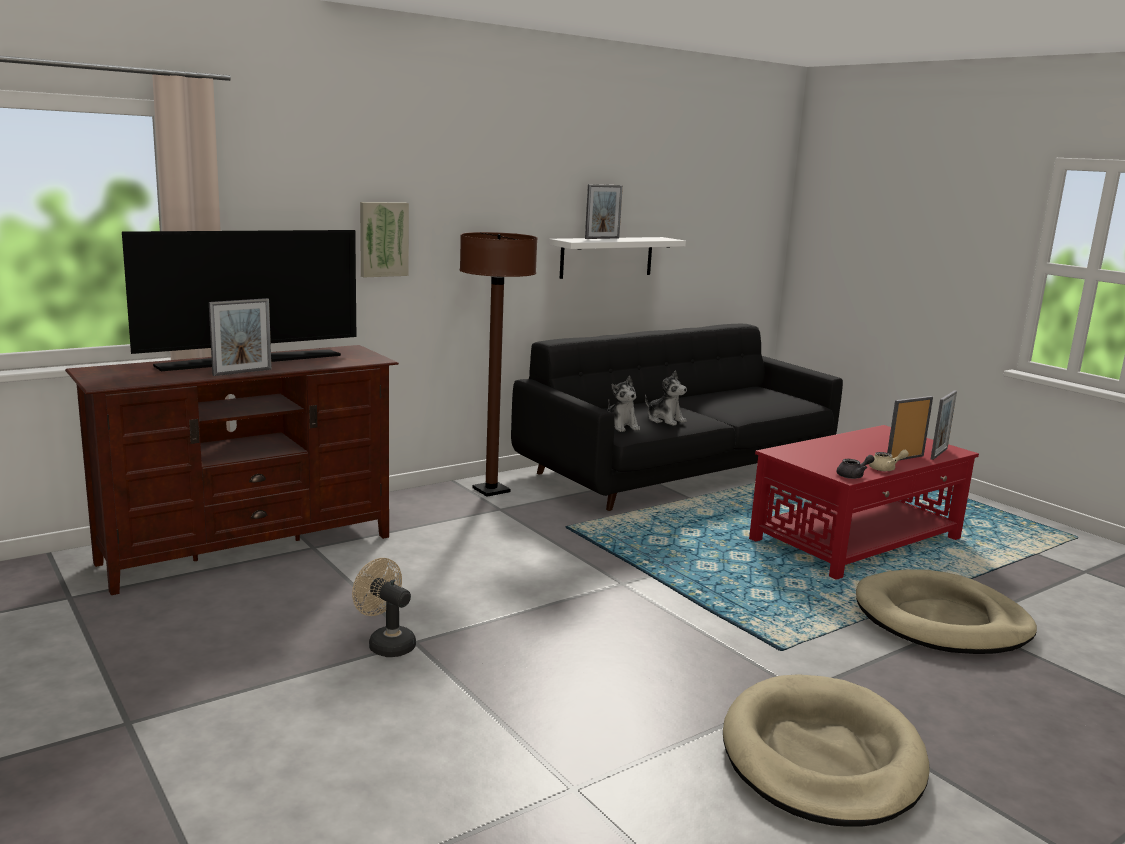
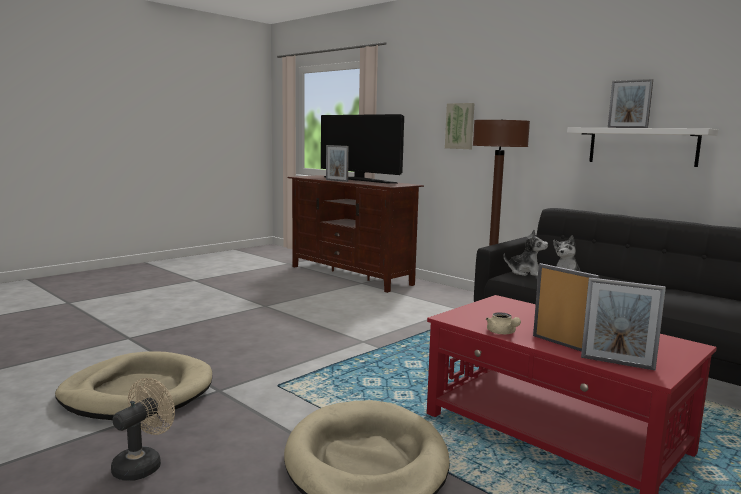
camera: 80 degrees right, 5 degrees down
(386, 644) = (261, 302): beige fan -> beige fan (143, 464)
(620, 426) = (525, 273): plush toy -> plush toy turned 120 degrees counterclockwise
(853, 476) = (459, 320): grey teapot -> none

